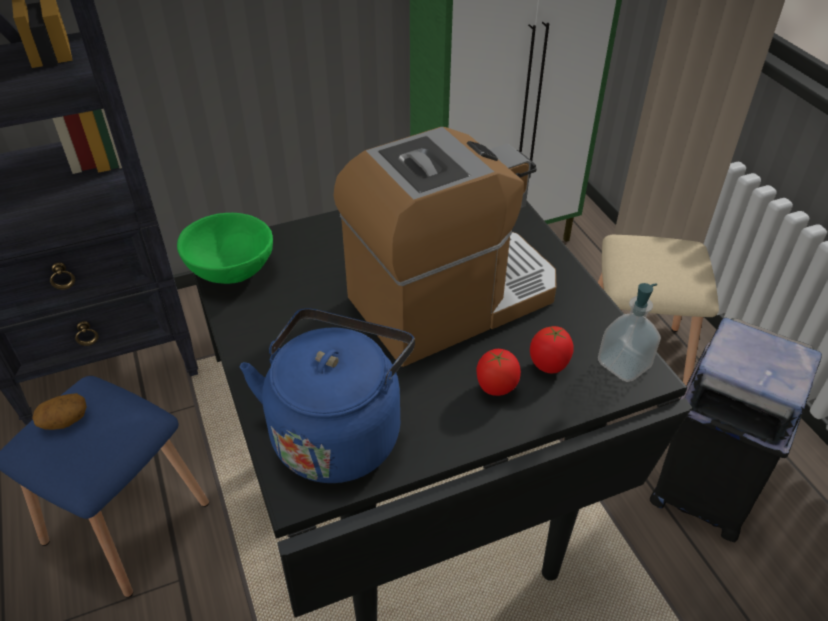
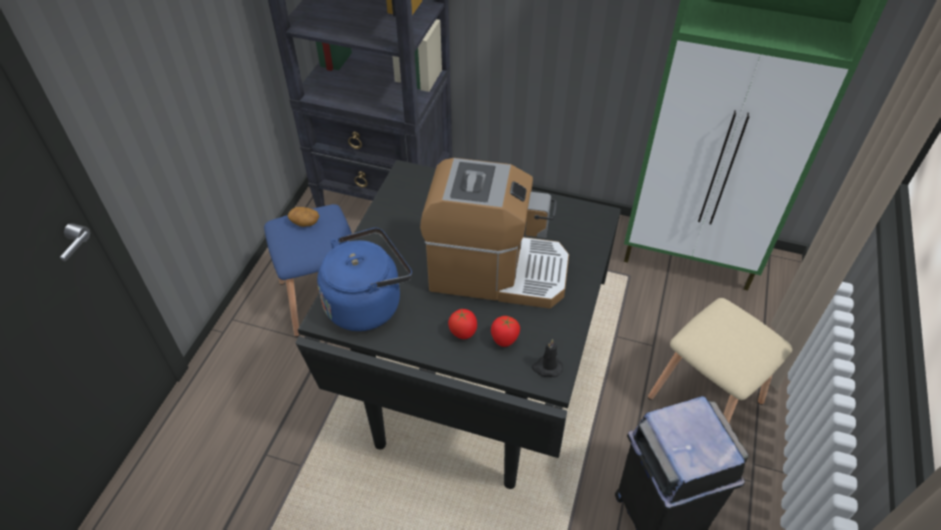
camera: 40 degrees right, 5 degrees up
(231, 270) = (403, 186): green bowl -> none
(624, 364) = (547, 367): soap dispenser -> black candle

